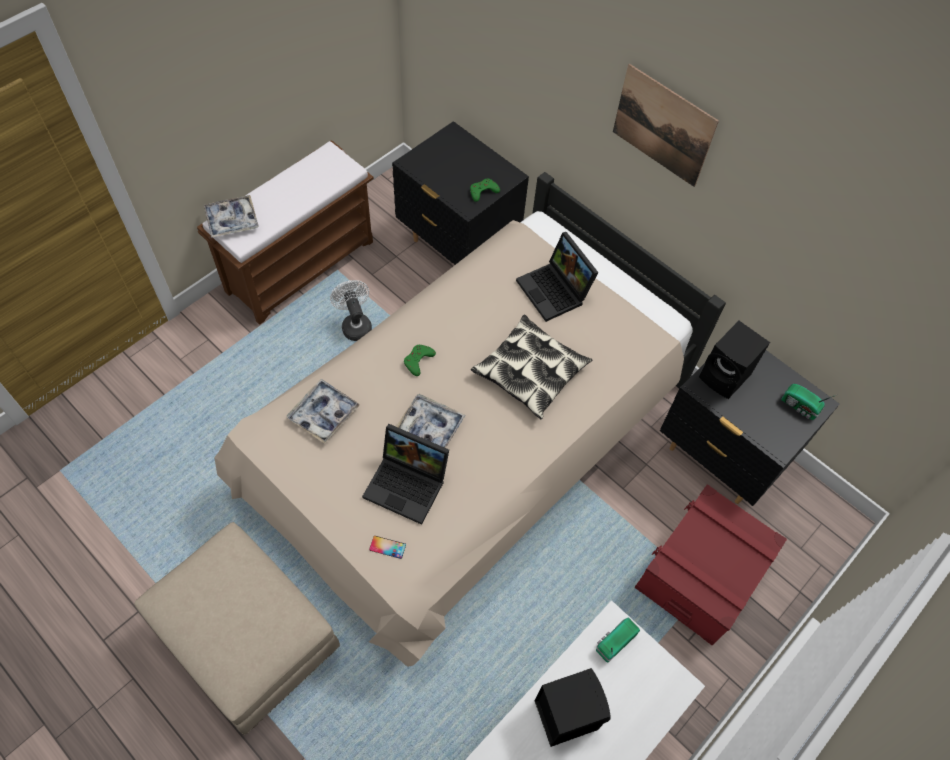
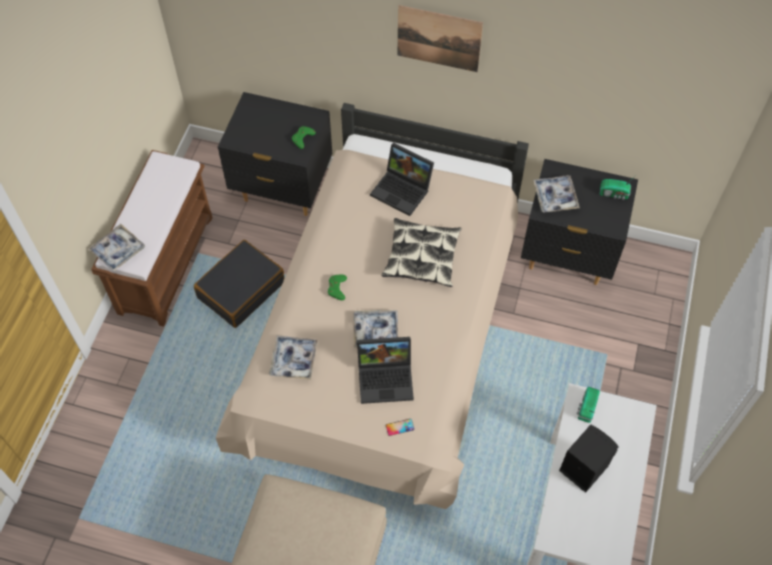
camera: 25 degrees left, 0 degrees up
(355, 324) = (241, 289): white fan -> black suitcase
(701, 574) = (599, 345): red storage box -> none
(725, 377) = (555, 197): black speaker -> tray

